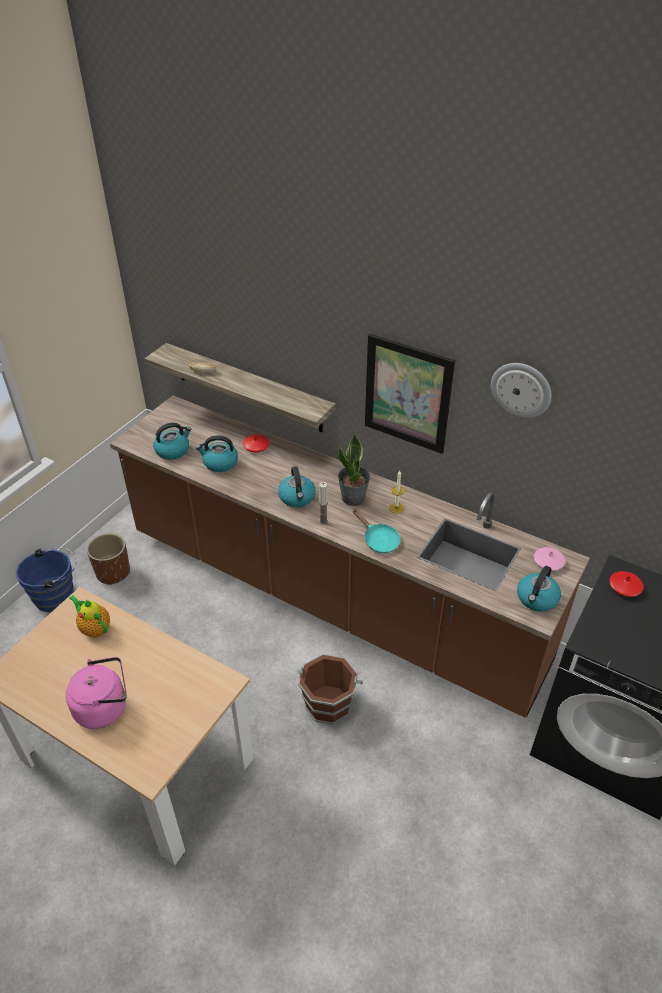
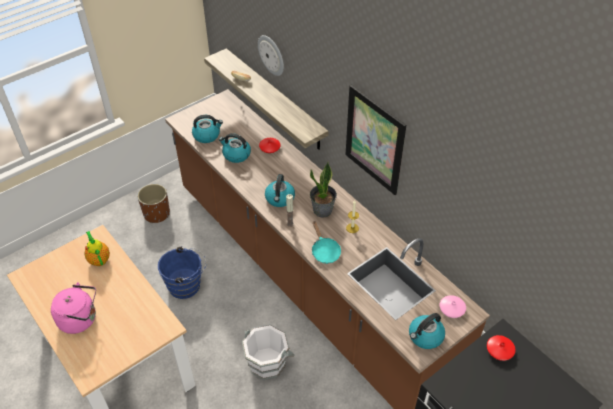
camera: 20 degrees right, 5 degrees up
(57, 596) = (112, 221): blue bucket -> blue bucket (187, 286)
(328, 703) = (267, 362): brown bucket -> white bucket
(521, 389) = (450, 163): wall clock -> wall clock (271, 55)

